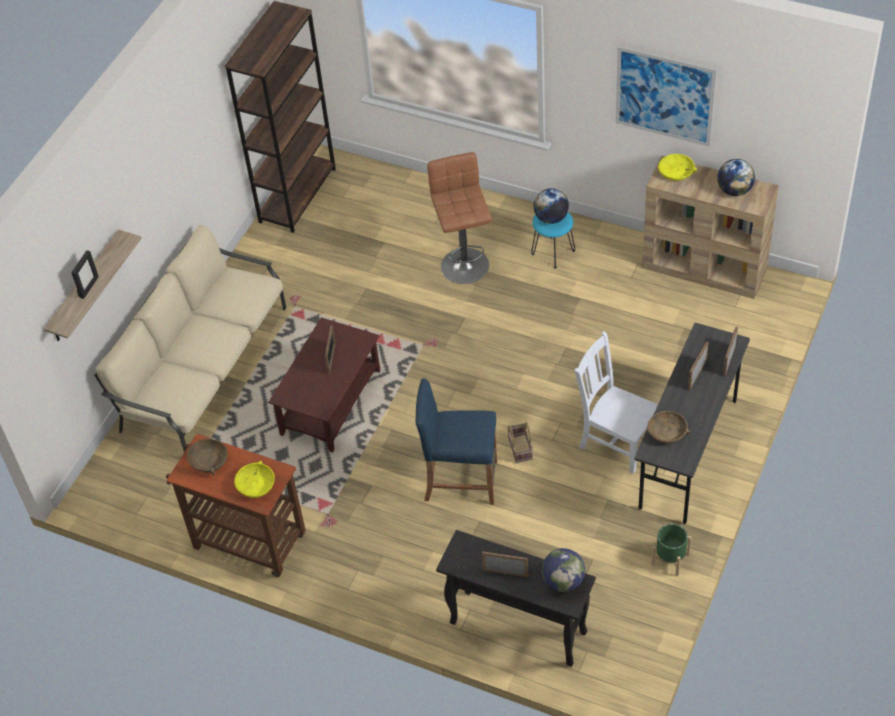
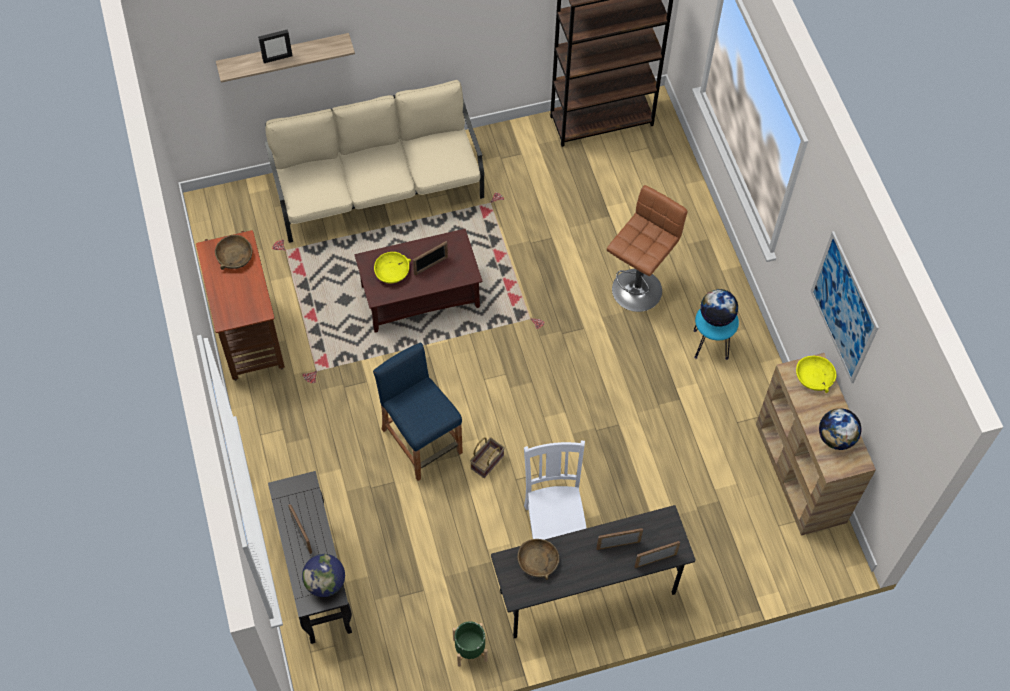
camera: 45 degrees right, 10 degrees up
(255, 484) = (237, 303): yellow bowl -> yellow bowl (392, 271)

